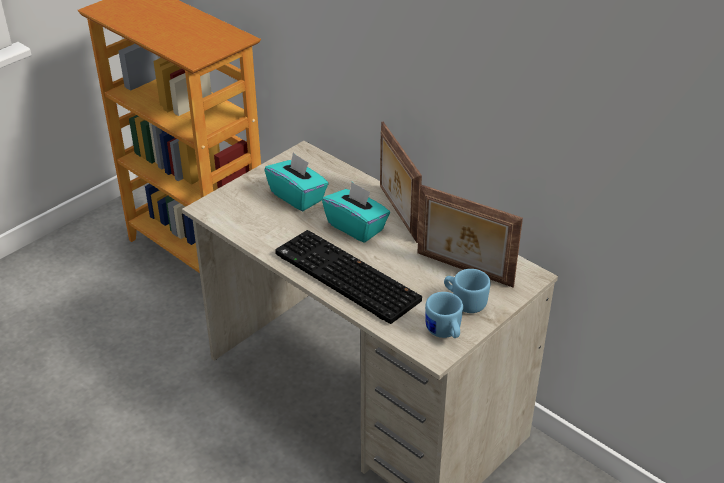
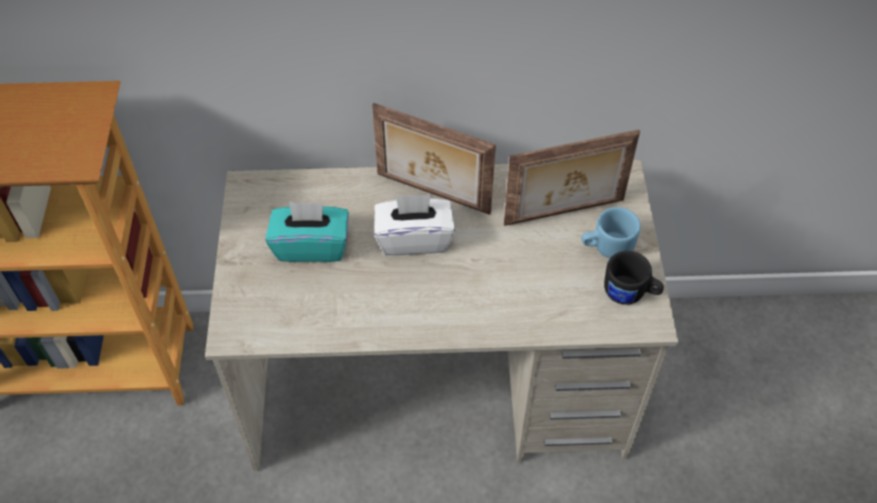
camera: 45 degrees left, 15 degrees up
(343, 278) = (475, 307): keyboard -> none
(356, 227) = (414, 238): turquoise tissue box -> white tissue box
(444, 333) = (630, 294): blue mug -> black mug

